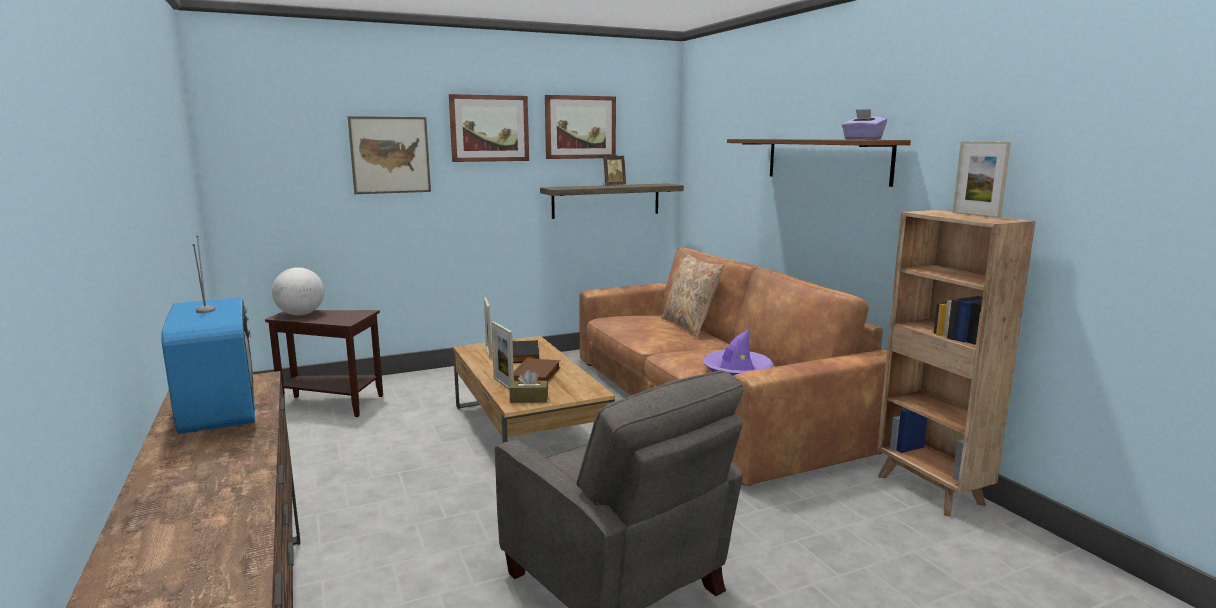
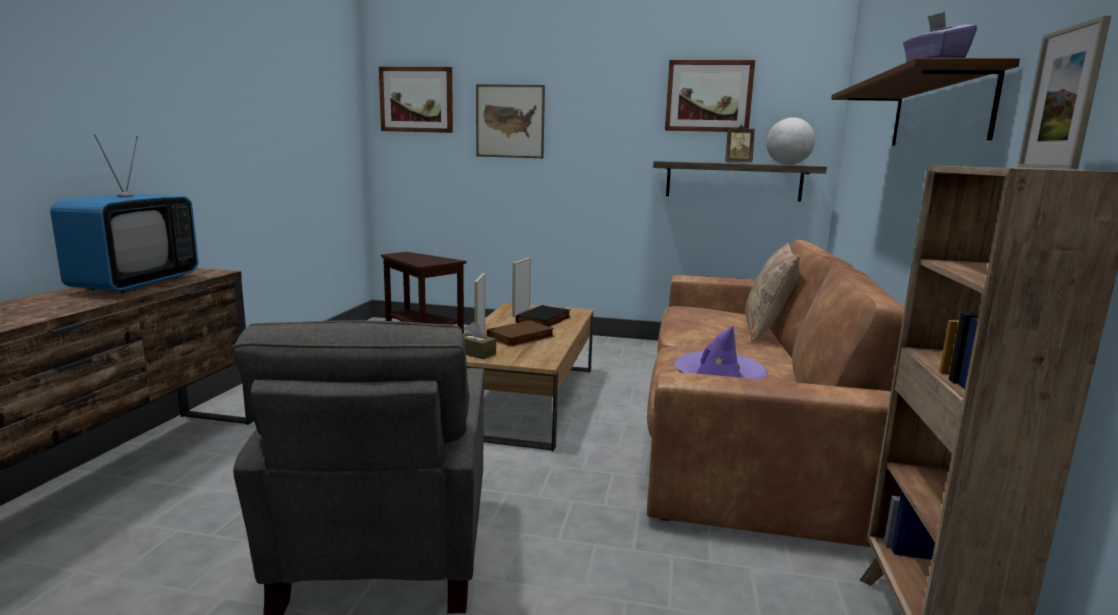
camera: 35 degrees right, 0 degrees up
(301, 314) = (408, 255): globe -> globe (788, 164)
(489, 128) = (606, 96): picture -> picture (416, 100)

